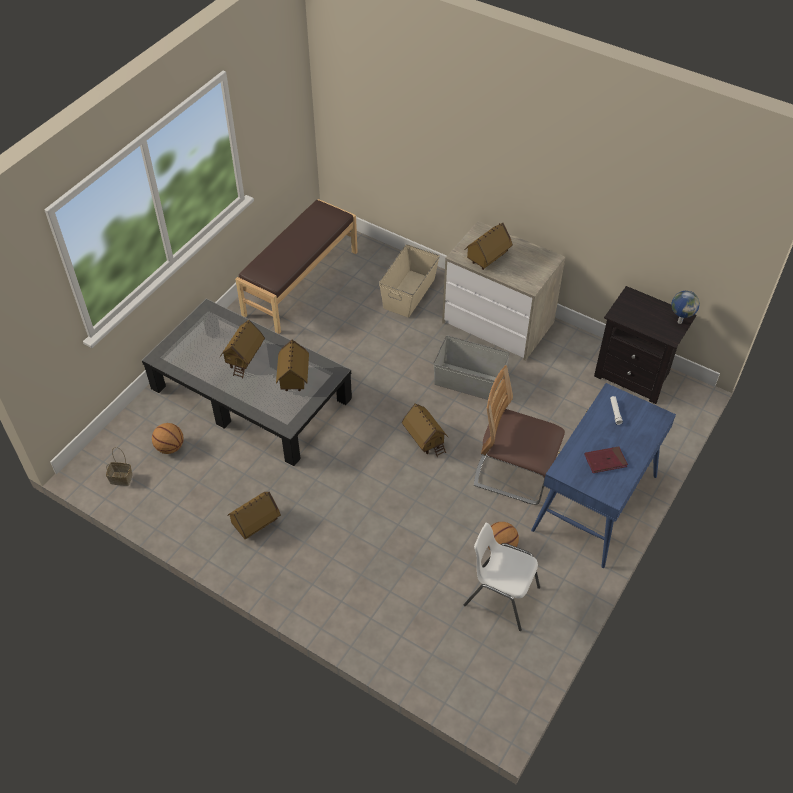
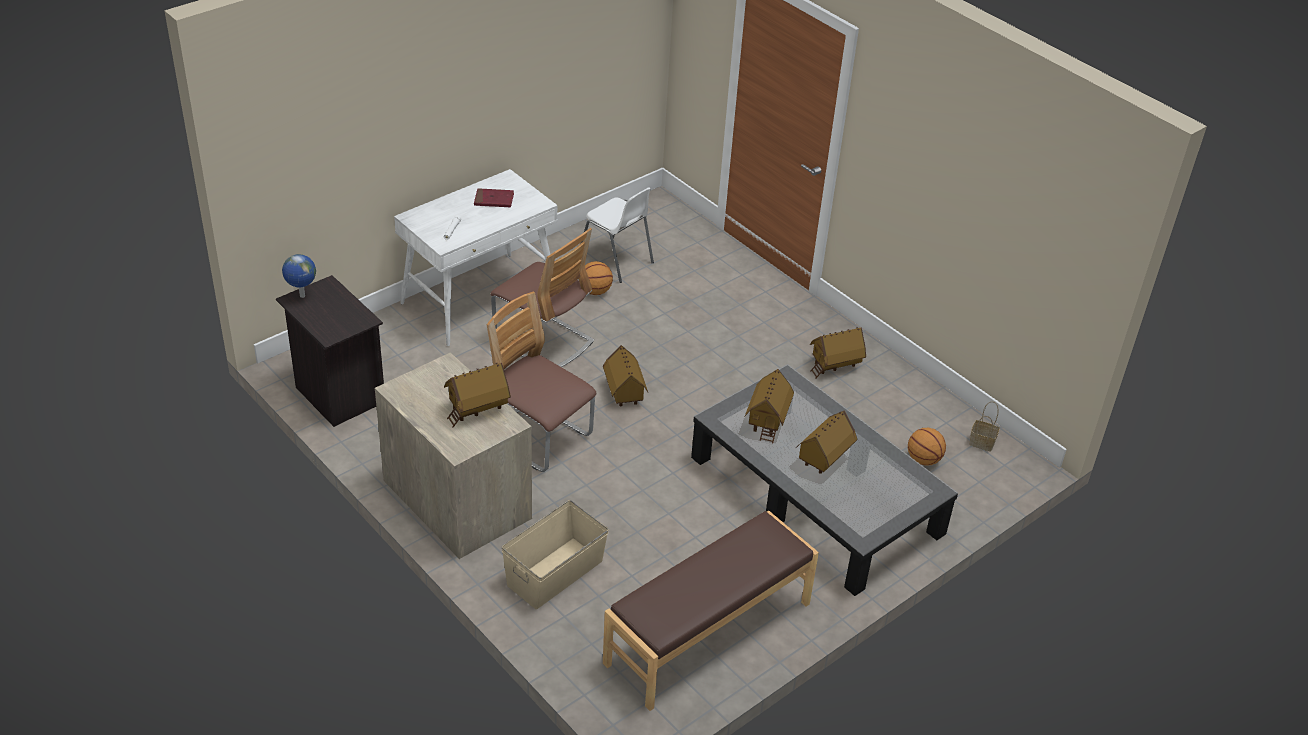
camera: 165 degrees left, 10 degrees down
(469, 382) = (538, 438): grey storage box -> chair
(595, 504) = (480, 298): blue desk -> white desk

